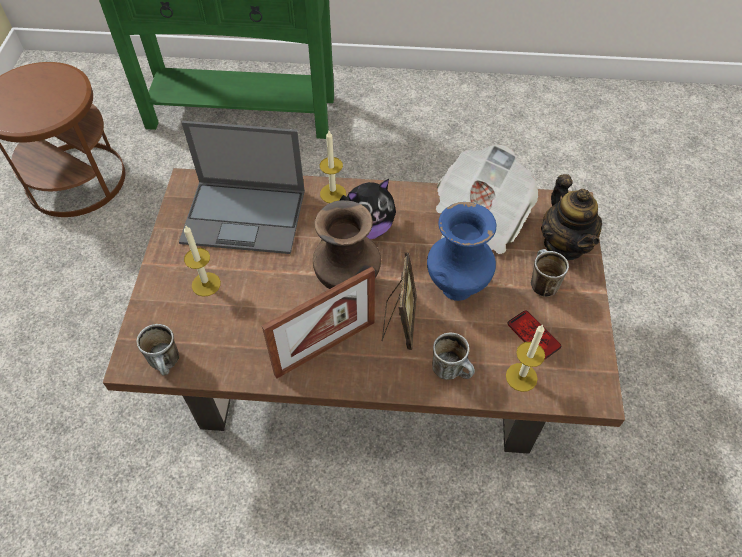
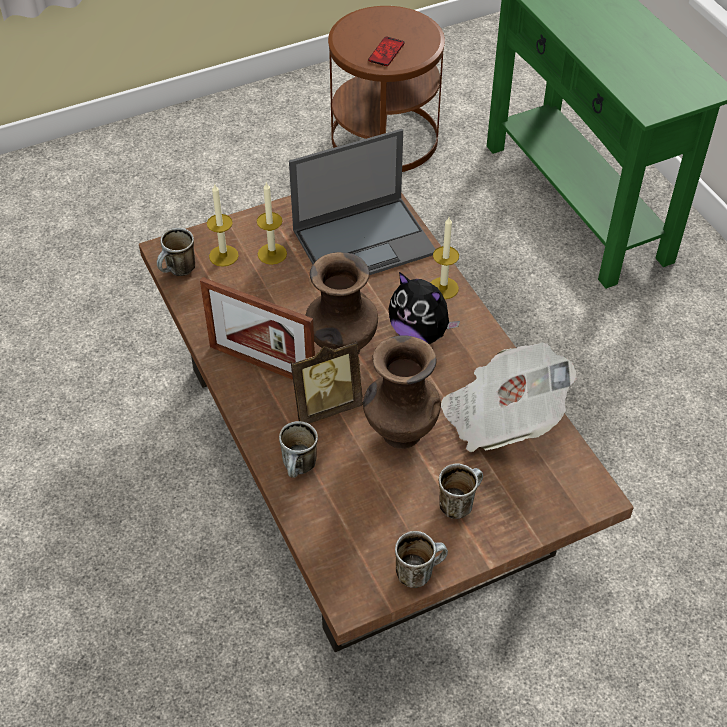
camera: 60 degrees right, 5 degrees down
(245, 216) = (365, 241): laptop -> laptop turned 90 degrees counterclockwise
(456, 288) = (399, 433): blue vase -> brown vase
(521, 377) = (329, 527): candle -> candle (223, 256)
(533, 335) = (387, 520): phone -> phone (386, 52)
(564, 244) = (530, 505): teapot -> none
(590, 337) = (419, 571): none -> mug

